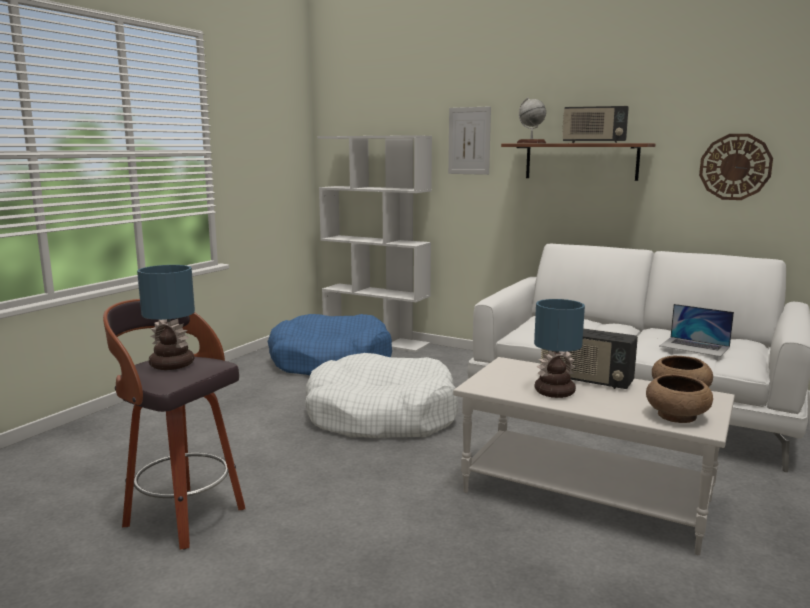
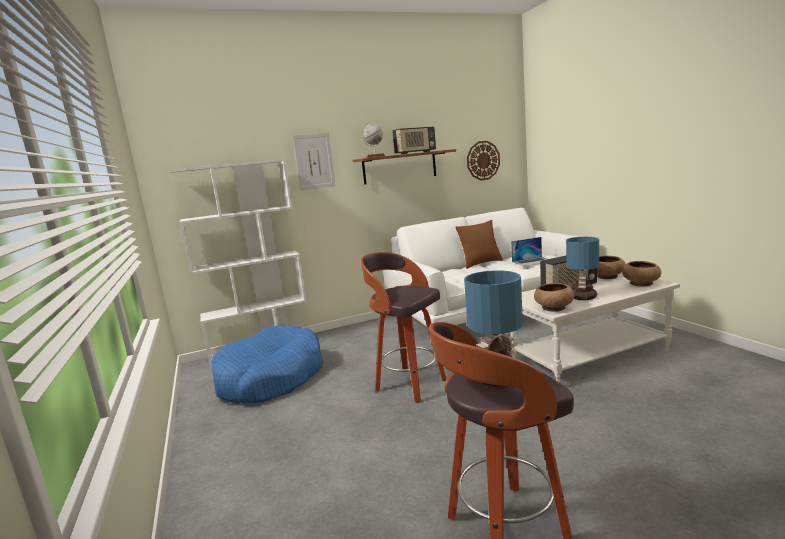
camera: 50 degrees left, 0 degrees up
(381, 416) = (408, 385): white dog bed -> stool
(487, 384) = (553, 308): none -> brown bowl
(639, 326) = (481, 263): none -> brown pillow

